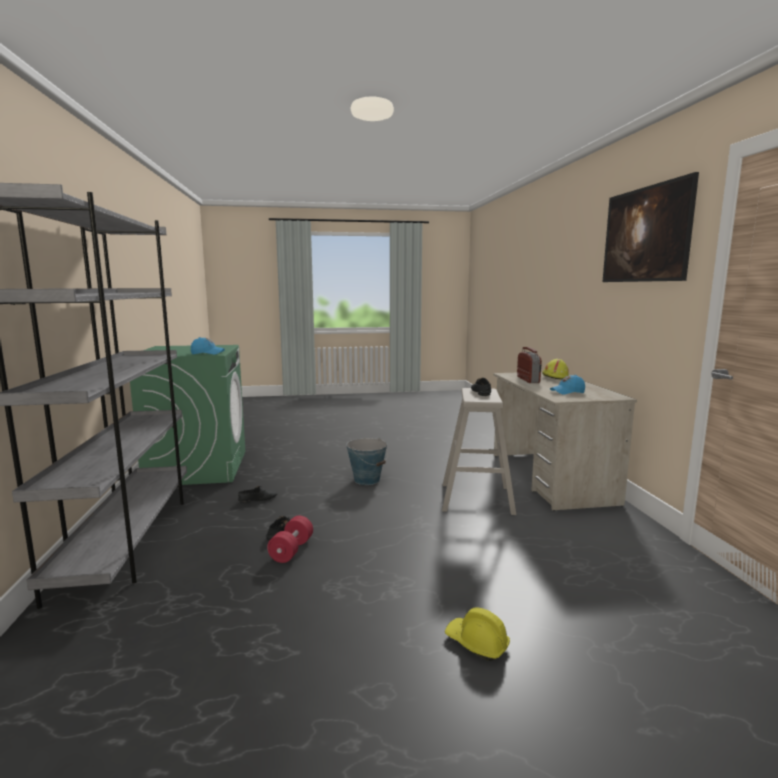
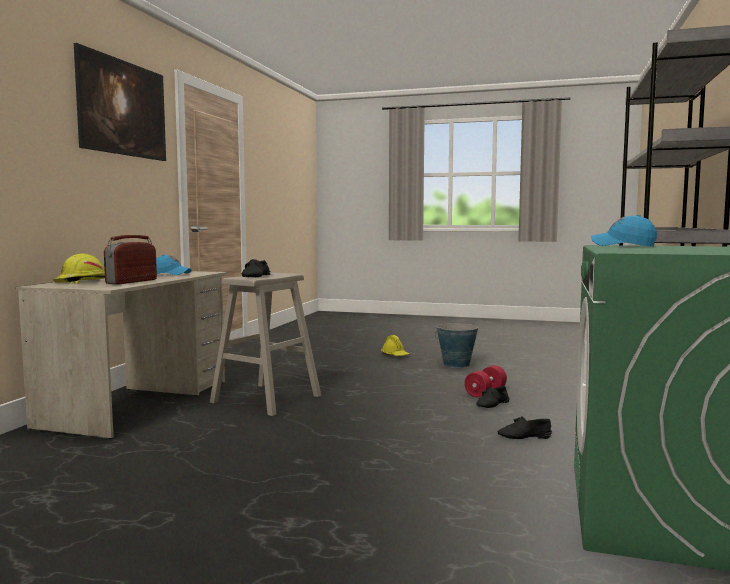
camera: 155 degrees left, 5 degrees down
(367, 480) = (359, 436): bucket -> bucket (456, 364)

